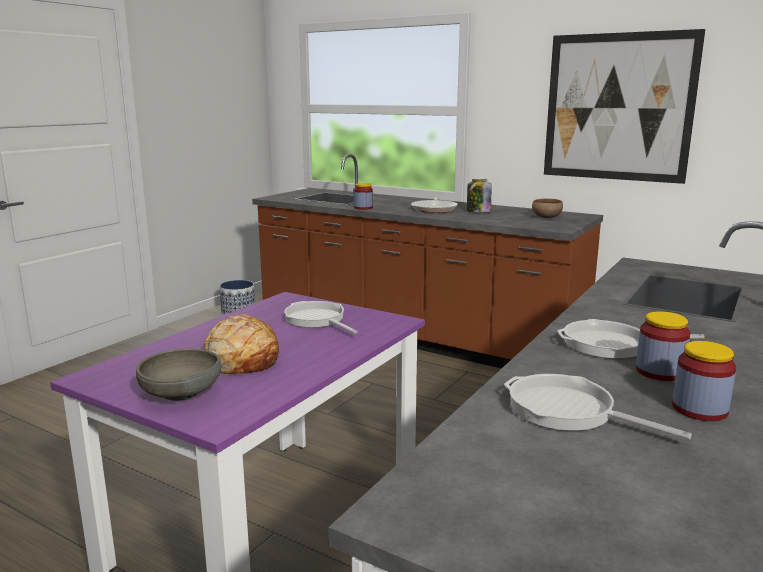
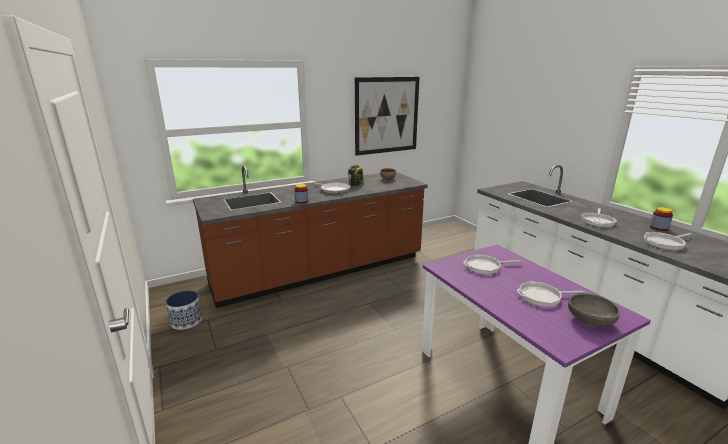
camera: 60 degrees left, 5 degrees up
(241, 359) = (542, 296): bread -> frying pan
(659, 372) = (626, 223): jar -> none

